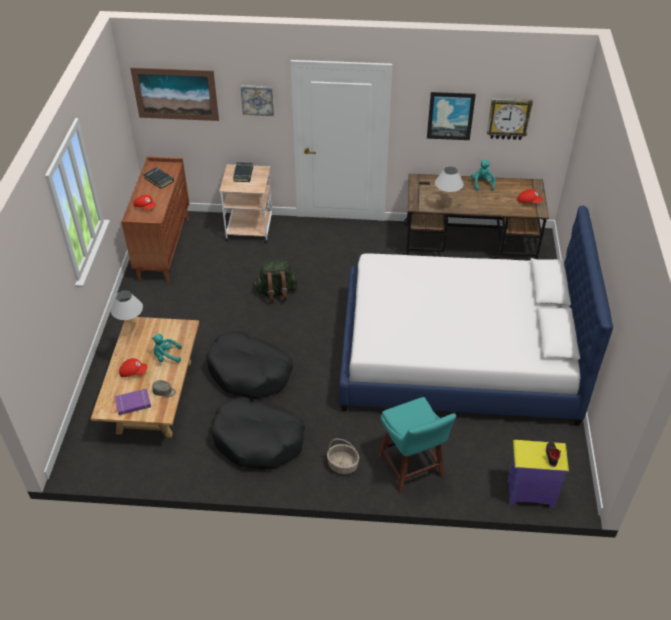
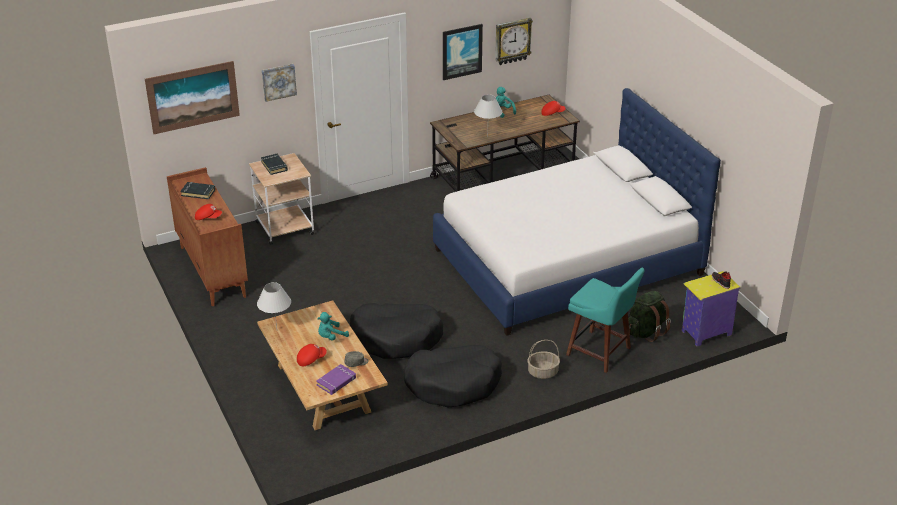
camera: 30 degrees left, 10 degrees down
(276, 292) = (362, 269): green backpack -> green backpack (646, 332)

